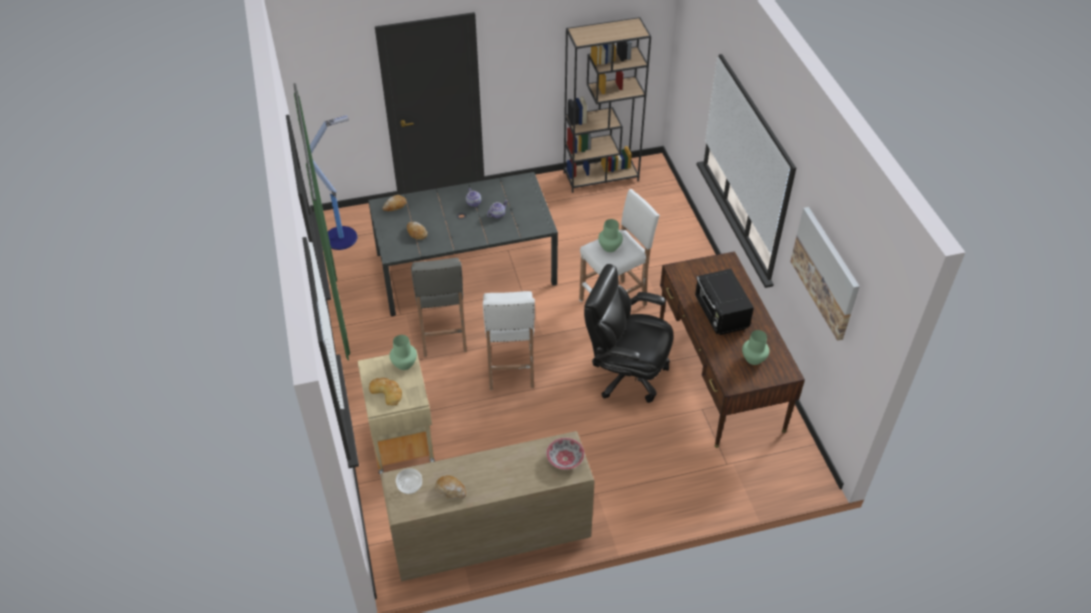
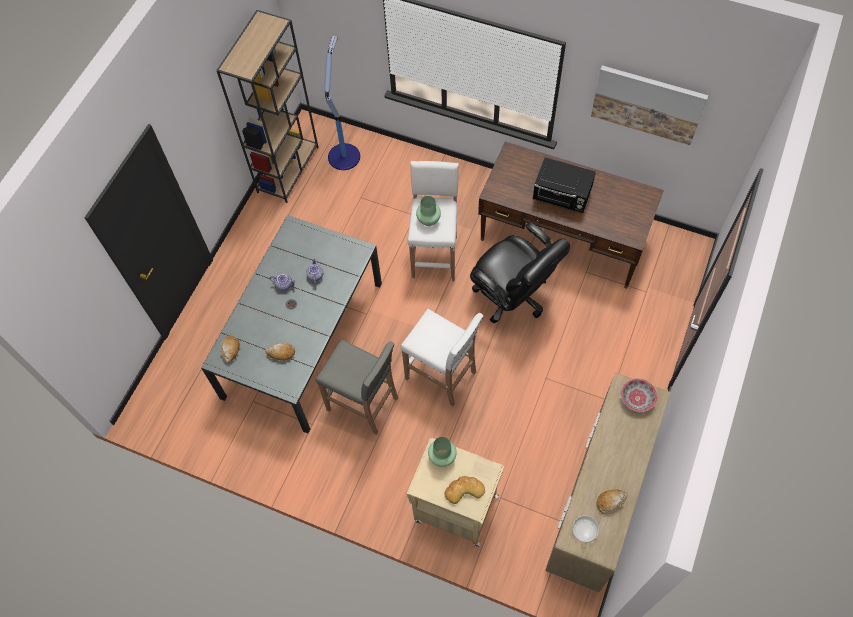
camera: 50 degrees left, 15 degrees up
(342, 237) = (173, 417): floor lamp -> floor lamp (344, 155)
(626, 373) = (513, 298): black office chair -> black office chair turned 105 degrees counterclockwise
(753, 358) = (620, 207): green vase -> none

